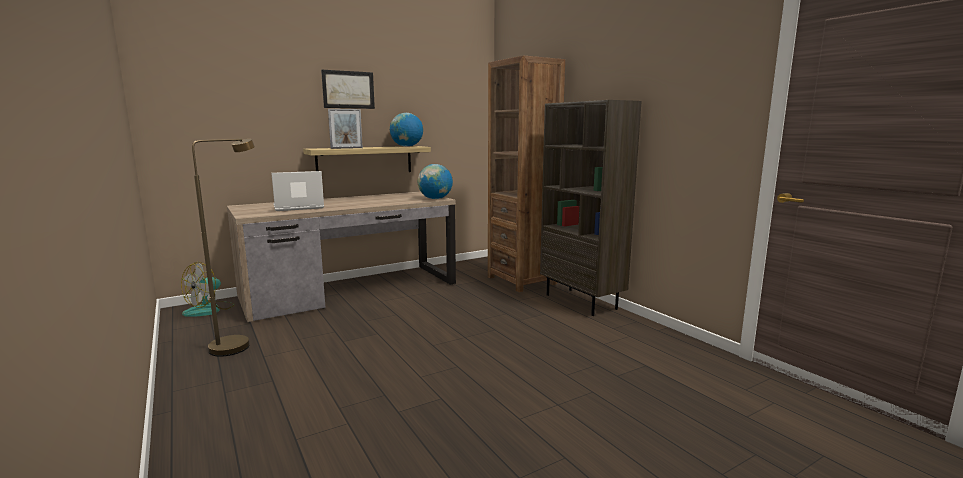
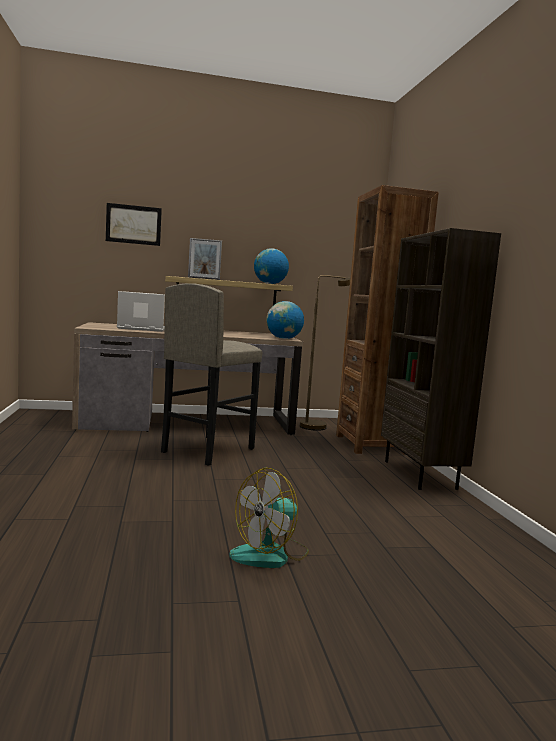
camera: 20 degrees right, 5 degrees down
(209, 310) = (54, 416): fan -> fan (271, 554)
(238, 344) = (48, 443): brown floor lamp -> brown floor lamp (317, 426)
(348, 89) = (218, 222): picture -> picture (133, 224)
(398, 316) = (207, 450): none -> grey stool

